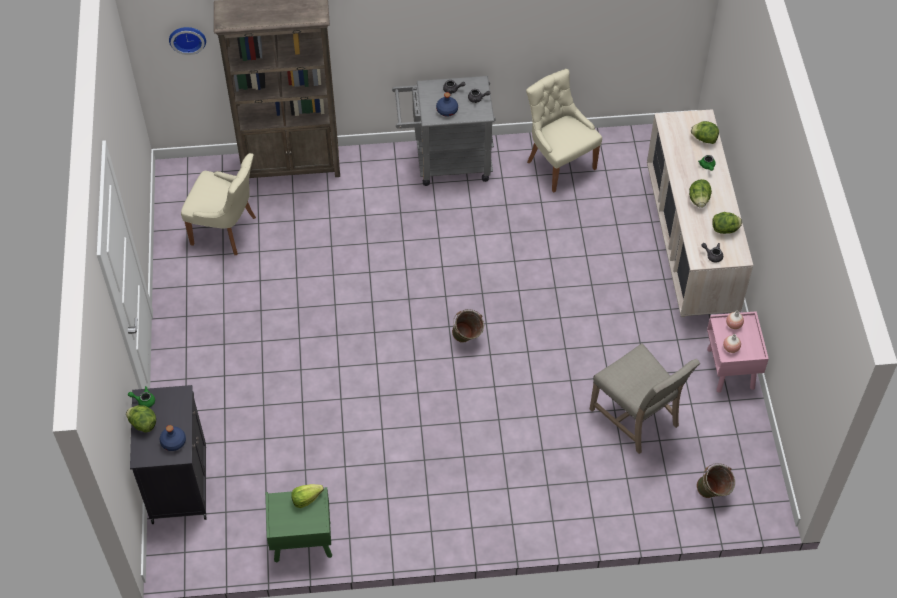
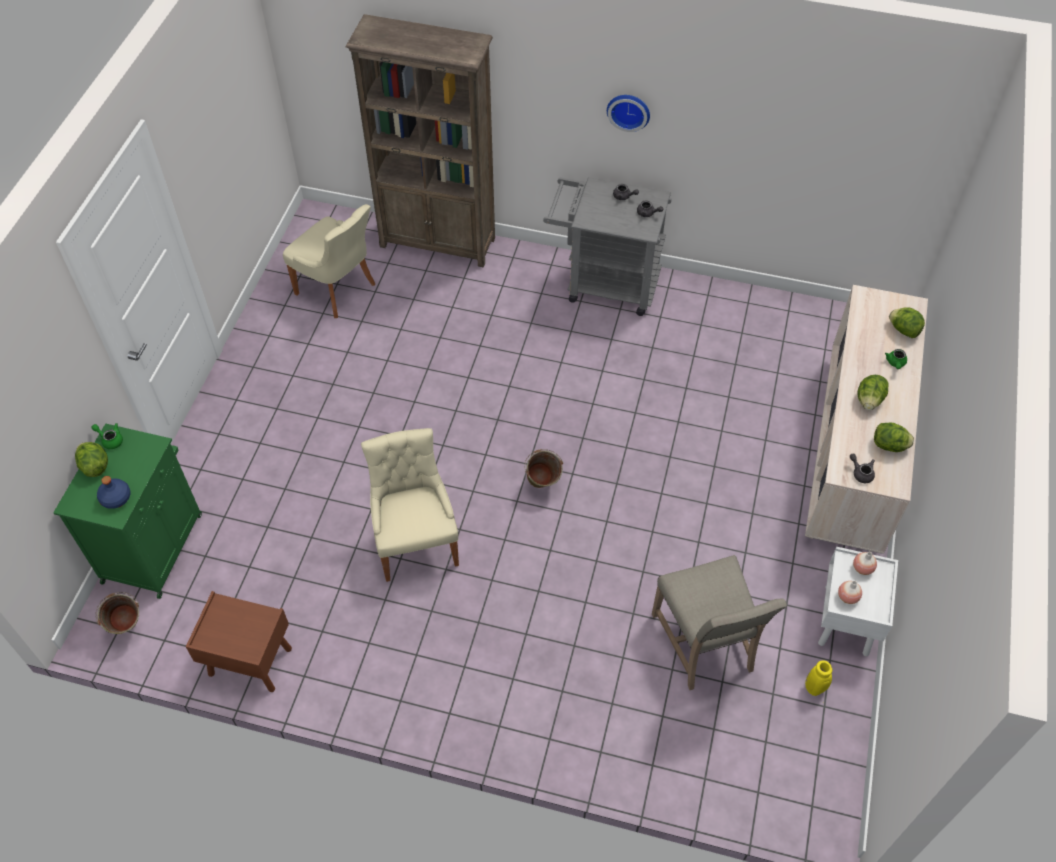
camera: 20 degrees right, 0 degrees up
(179, 482) = (153, 546): black cabinet -> green cabinet
(187, 38) = (335, 57): wall clock -> wall clock (629, 110)
(301, 542) = (249, 661): green nightstand -> brown nightstand
(306, 499) = (253, 615): lettuce -> none
(447, 110) = (607, 217): blue bottle -> none
(559, 164) = (732, 319): beige chair -> beige chair (416, 542)
(713, 494) = (763, 775): green bucket -> green bucket (128, 629)
(725, 425) = (814, 689): none -> yellow vase
(731, 369) = (846, 621): pink nightstand -> white nightstand

